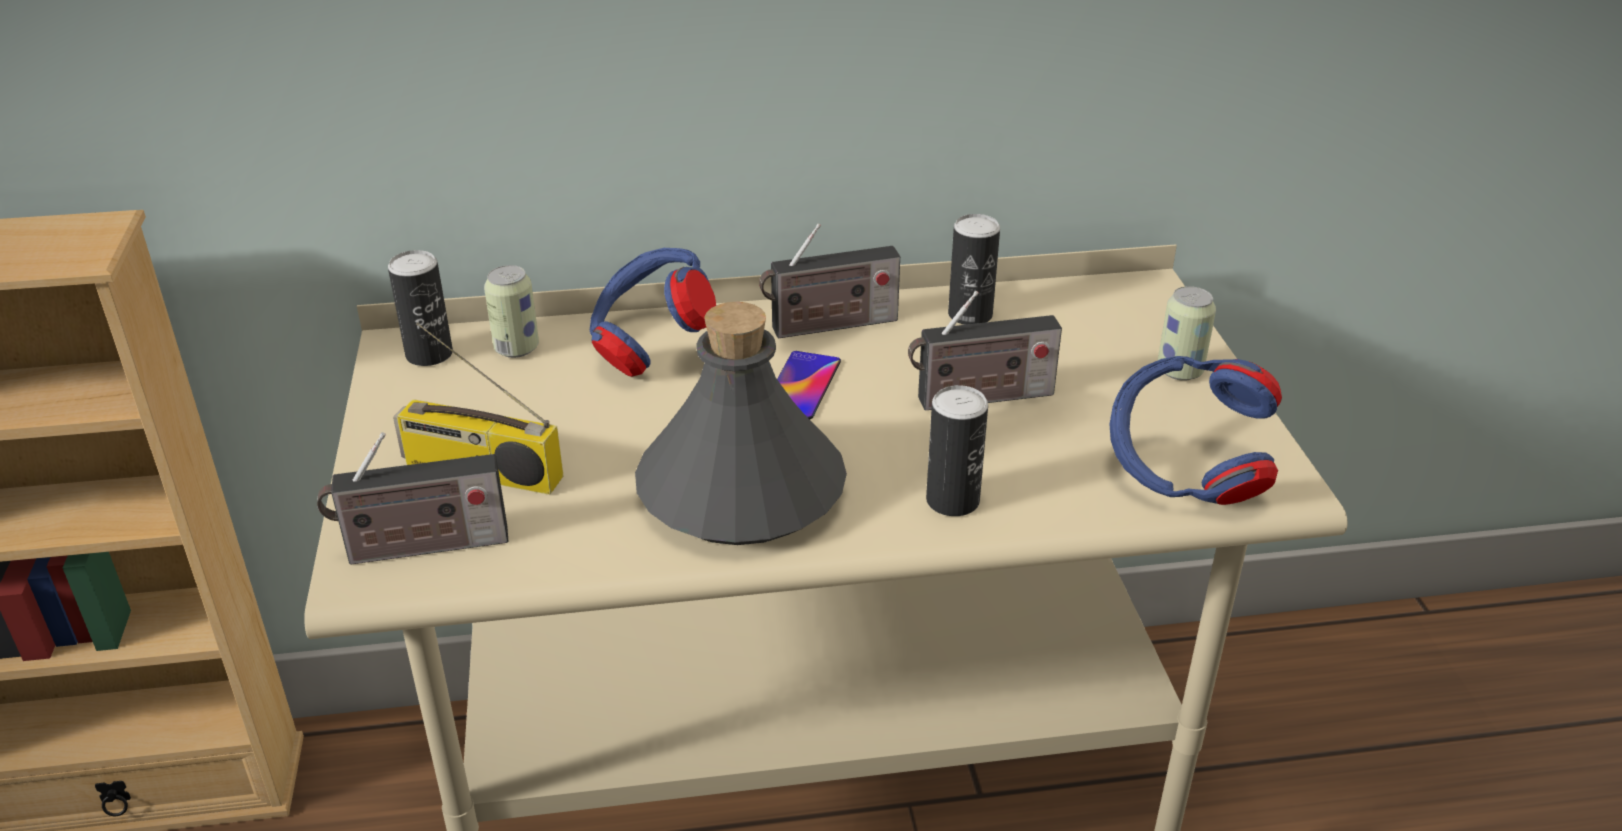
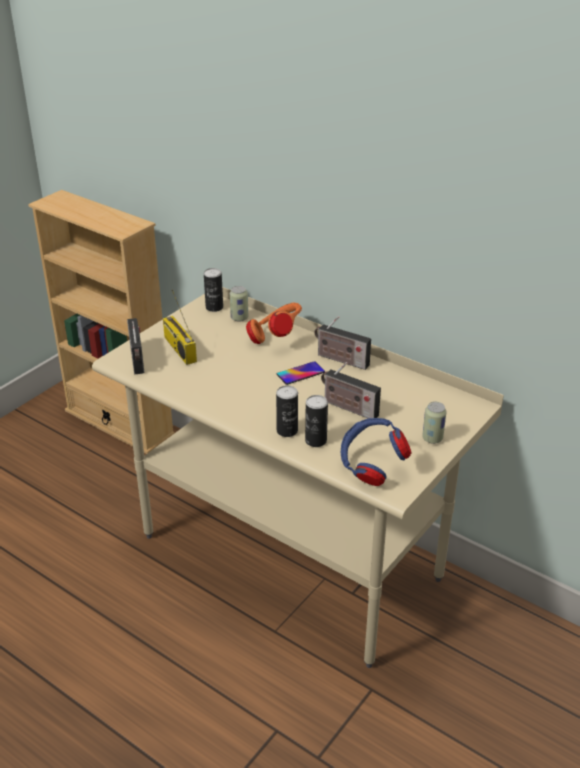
camera: 45 degrees right, 0 degrees up
(421, 548) = (138, 360): radio -> radio turned 135 degrees counterclockwise
(650, 347) = (276, 337): blue headphones -> orange headphones
(743, 492) = (234, 393): grey bottle -> none
(970, 315) = (393, 381): can -> can (316, 440)

